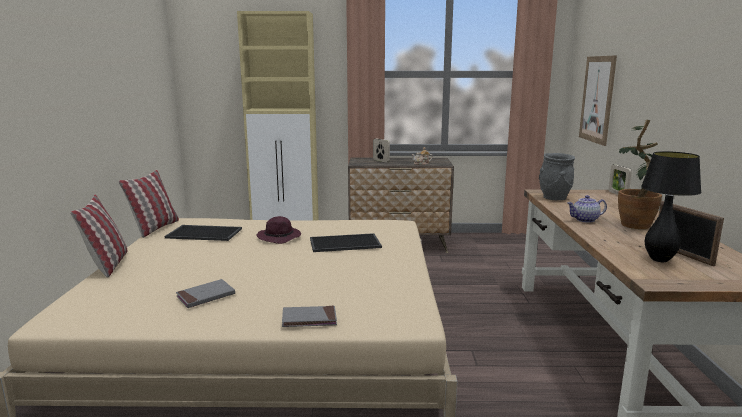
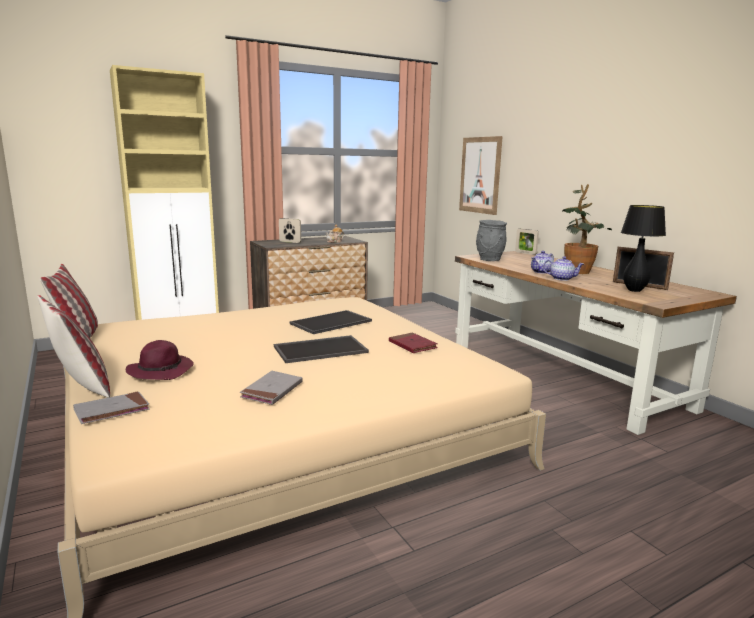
camera: 30 degrees left, 0 degrees up
(205, 233) = (161, 334): tray -> tray (321, 349)
(280, 237) = (254, 327): purple hat -> purple hat (161, 370)
(309, 319) = (408, 388): grey book -> grey book (112, 411)
(380, 279) = (412, 345): none -> red book
(592, 231) = (562, 279): none -> teapot

